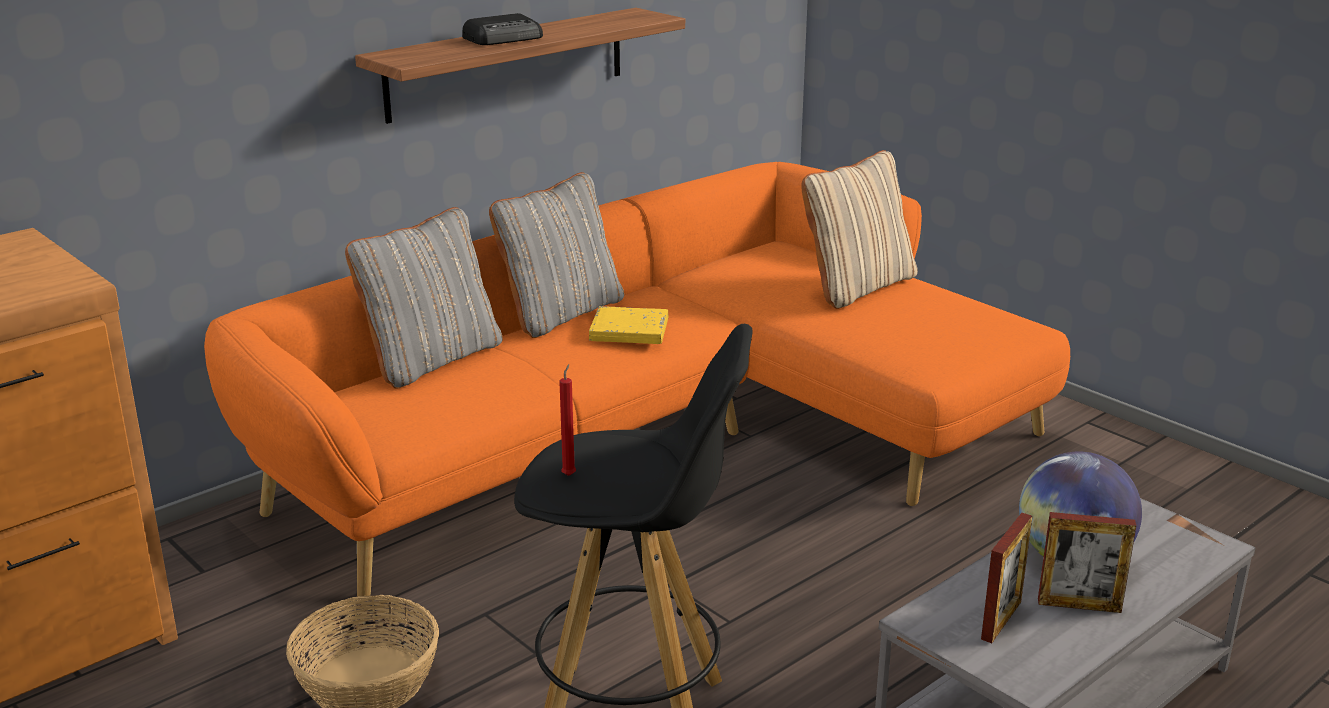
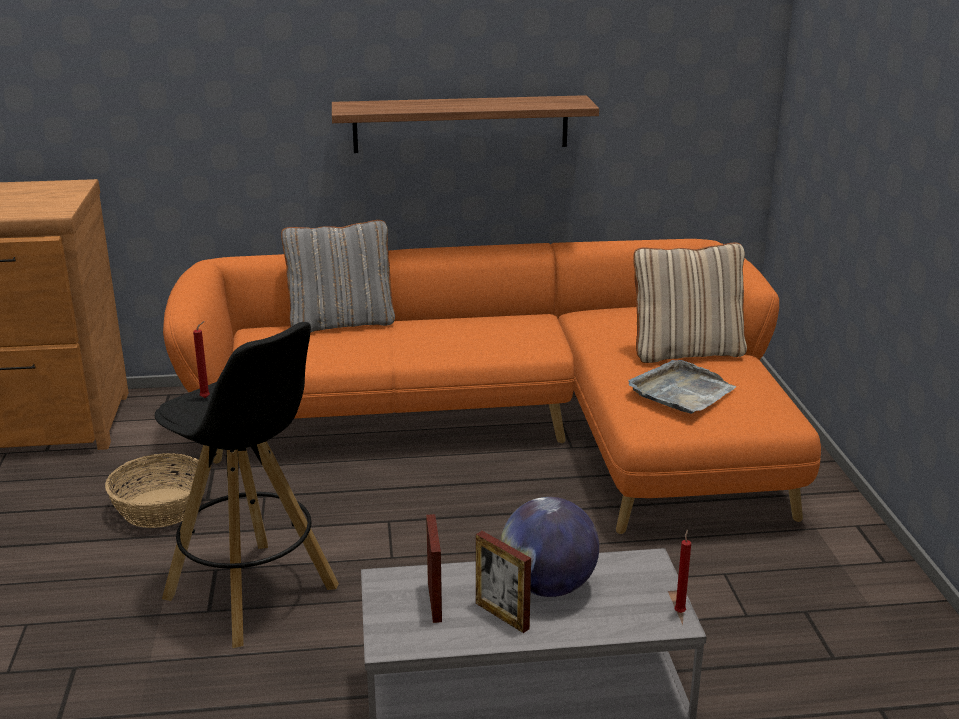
camera: 35 degrees right, 0 degrees up
(504, 38) = (442, 104): radio -> none
(560, 313) = (461, 316): grey pillow -> none
(629, 331) = (482, 339): yellow book -> none
(915, 326) = (681, 391): none -> grey tray
(1001, 620) = (434, 602): picture frame -> picture frame turned 75 degrees counterclockwise
(1204, 534) = (680, 611): none -> red candle

